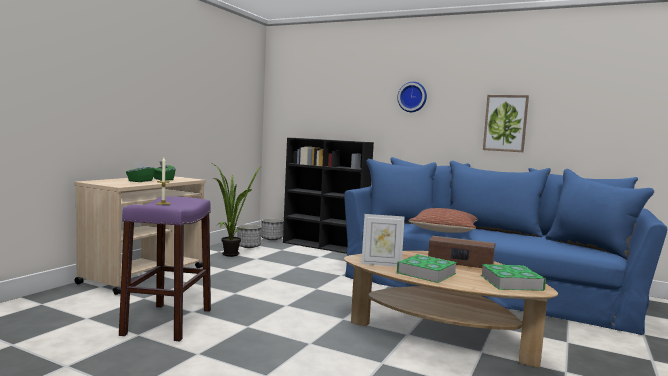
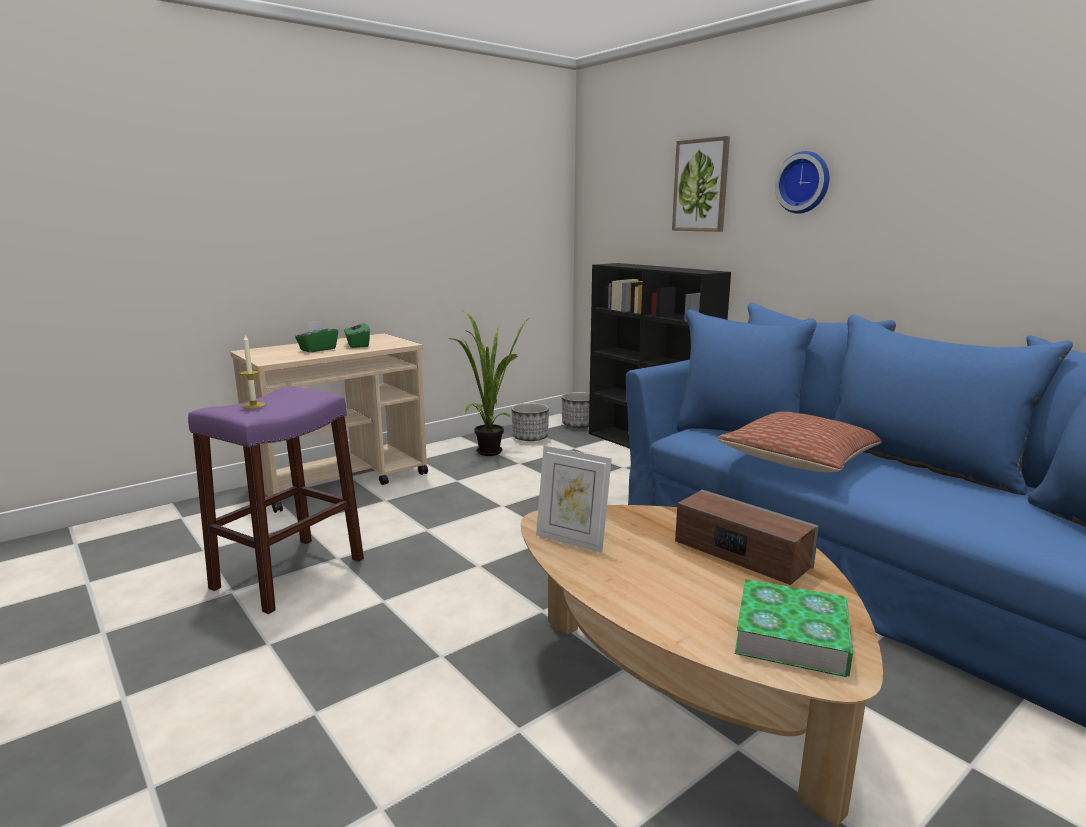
camera: 25 degrees right, 10 degrees up
(426, 273) = (631, 577): book -> none
(505, 123) = (993, 232): picture -> picture (701, 185)

